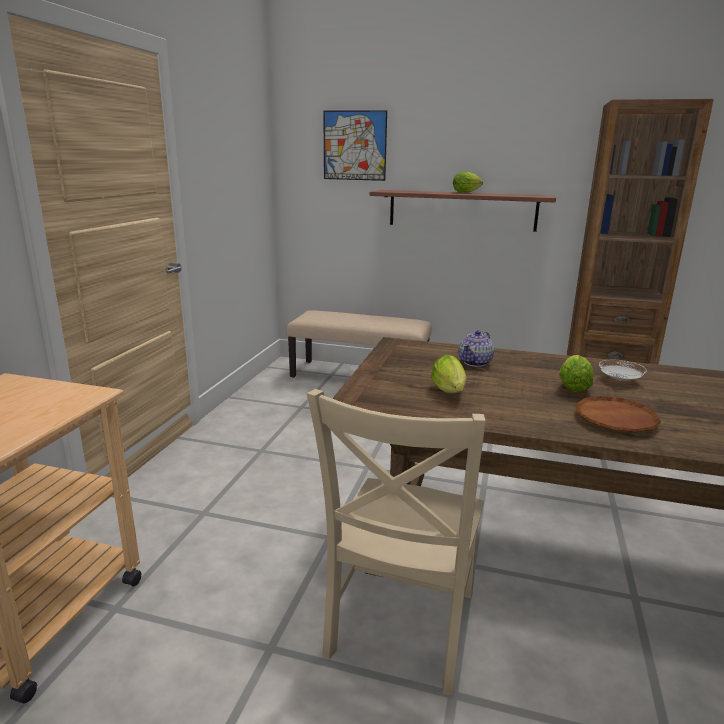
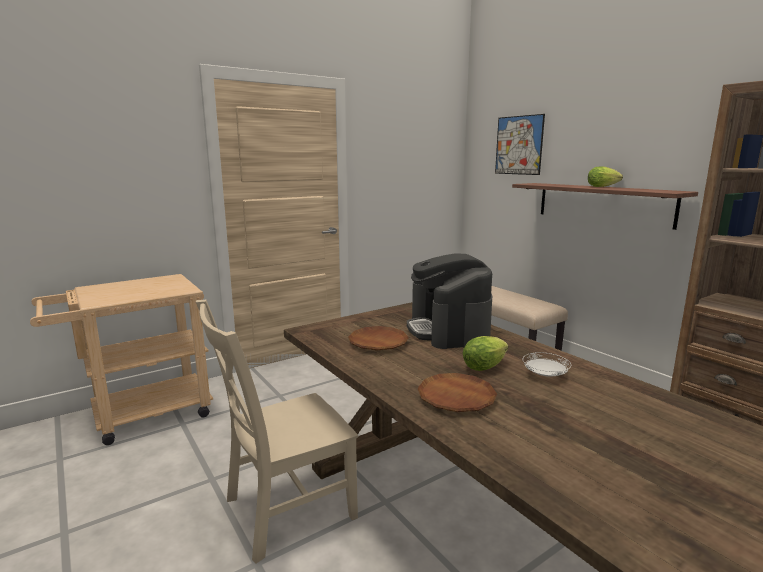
camera: 40 degrees right, 5 degrees down
(450, 392) = (378, 342): lettuce -> brown plate
(475, 362) = (448, 330): teapot -> coffee machine

